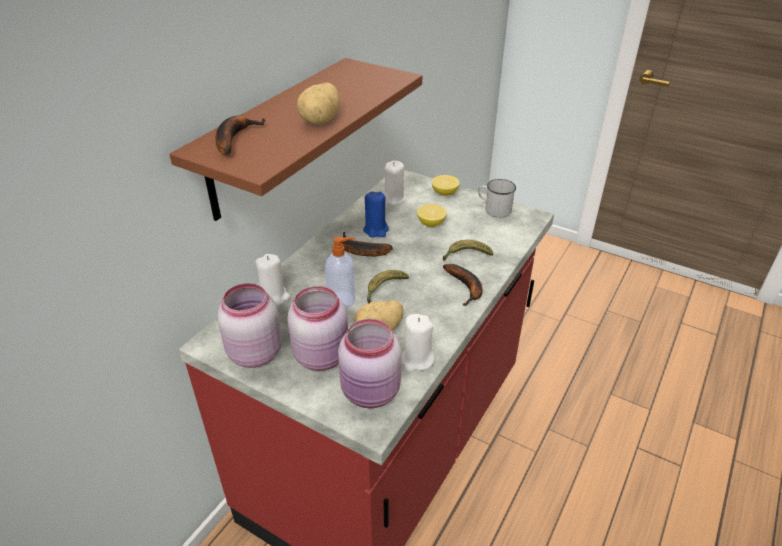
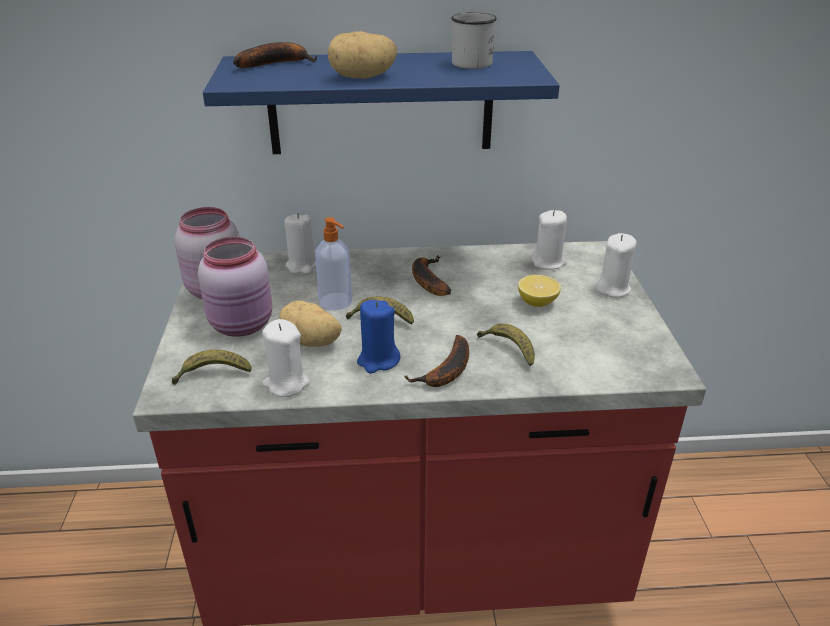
camera: 55 degrees right, 5 degrees down
(274, 138) = (381, 103): brown shelf -> blue shelf
(371, 393) = (212, 374): pink jar -> banana
(376, 230) = (475, 274): blue candle -> blue candle (378, 360)
(444, 193) = (612, 288): lemon -> white candle
(494, 209) = (635, 335): white mug -> white mug (470, 62)

